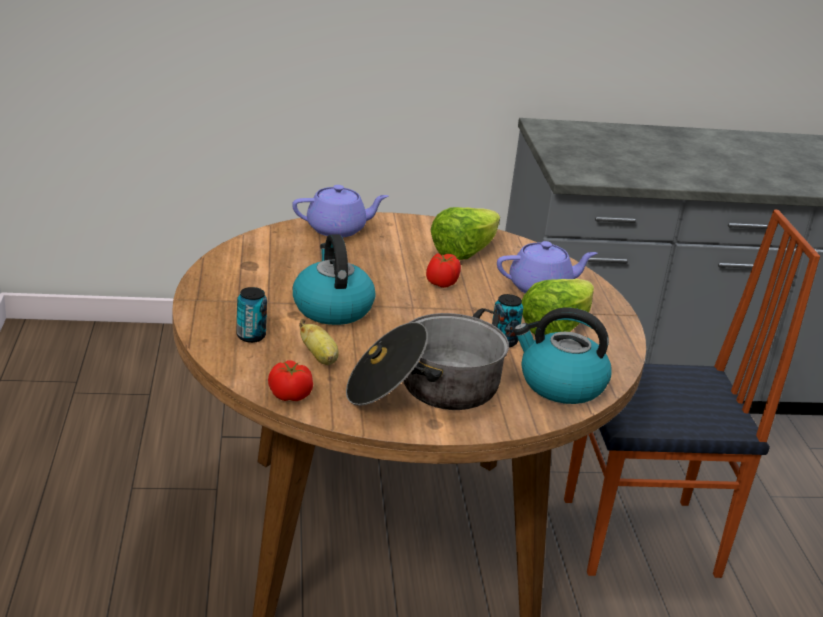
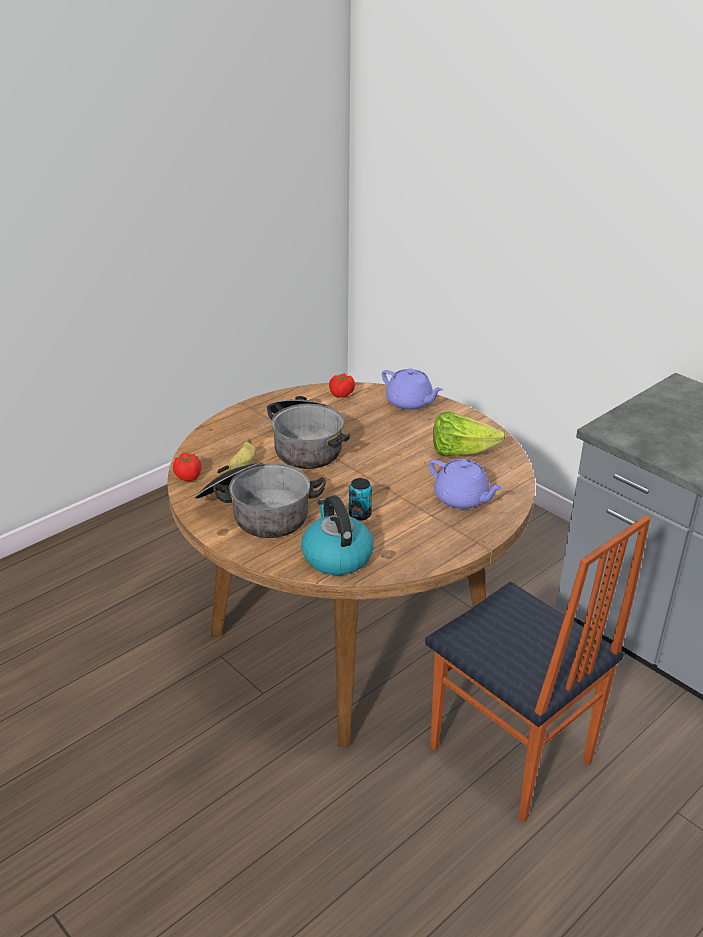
camera: 55 degrees right, 5 degrees up
(251, 336) = (234, 438): can -> none
(331, 308) = (306, 445): kettle -> cooking pot
(441, 283) = (401, 463): tomato -> tomato (341, 395)
(556, 328) = (412, 526): lettuce -> none

